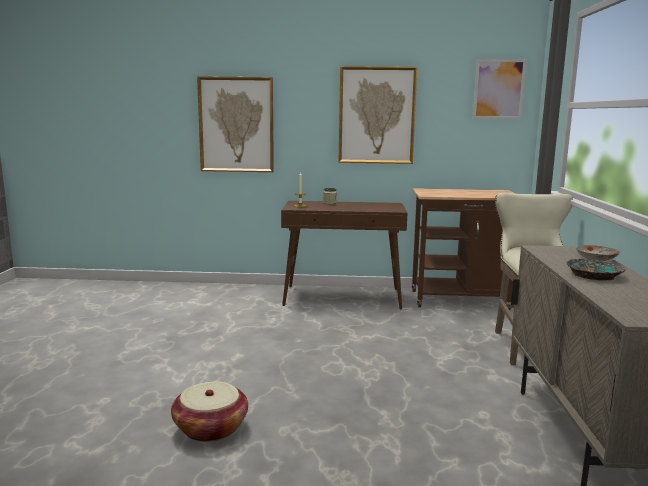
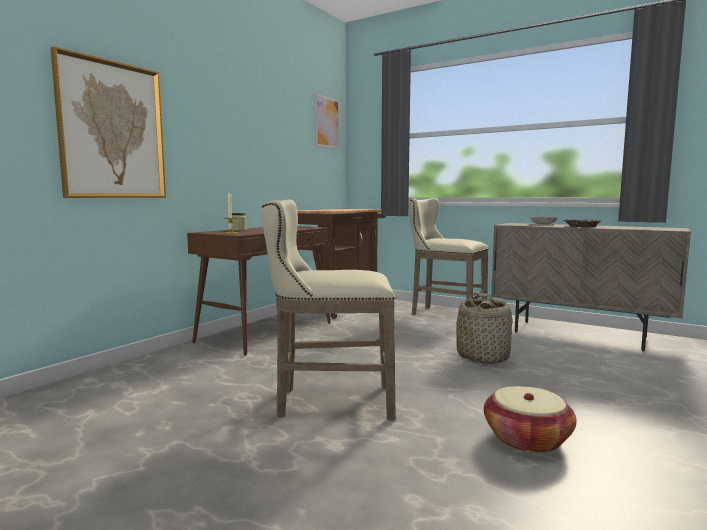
camera: 60 degrees left, 5 degrees down
(223, 349) = (329, 401): none -> beige stool
(376, 115) = (254, 135): picture -> none
(397, 387) = (483, 356): none -> basket

